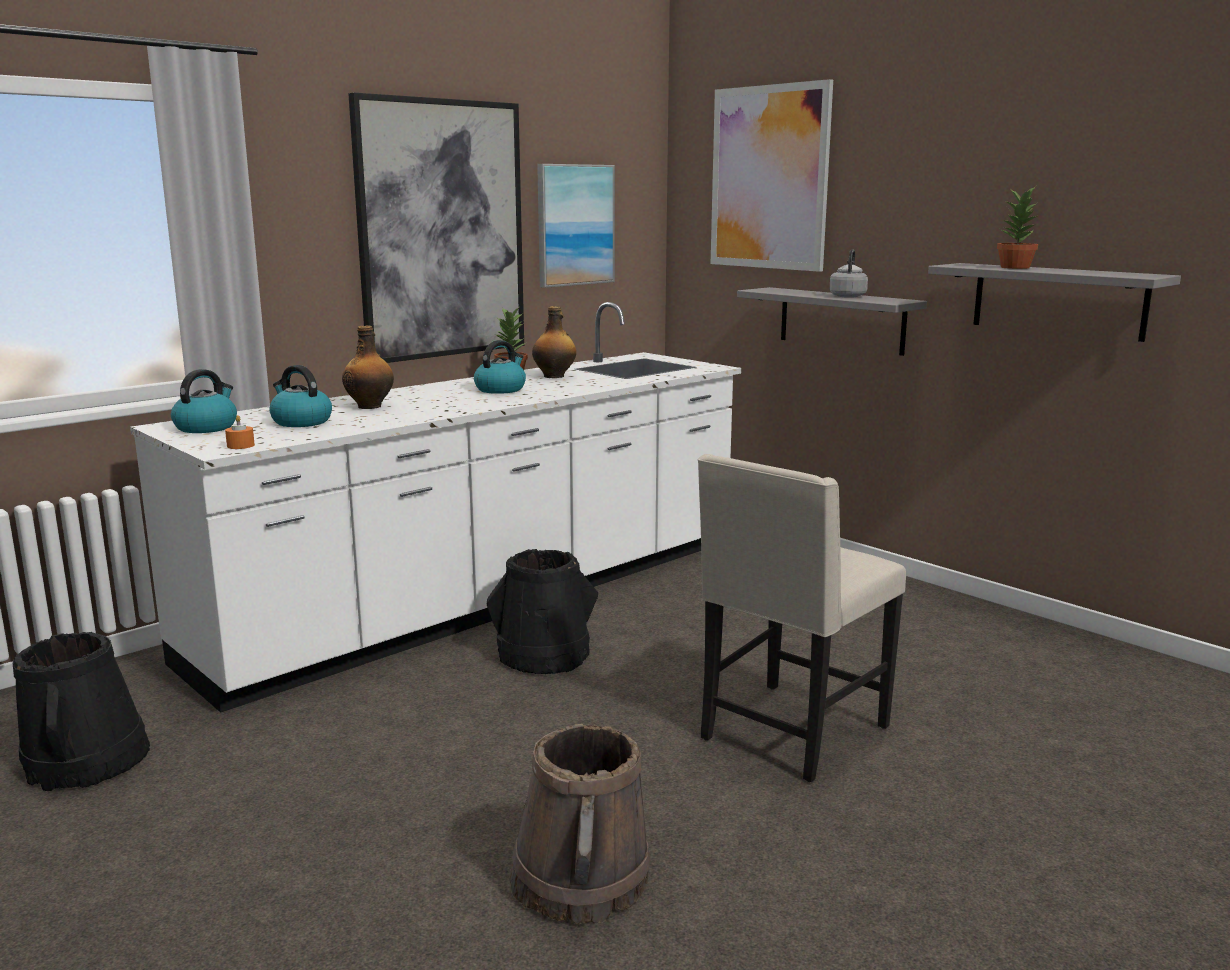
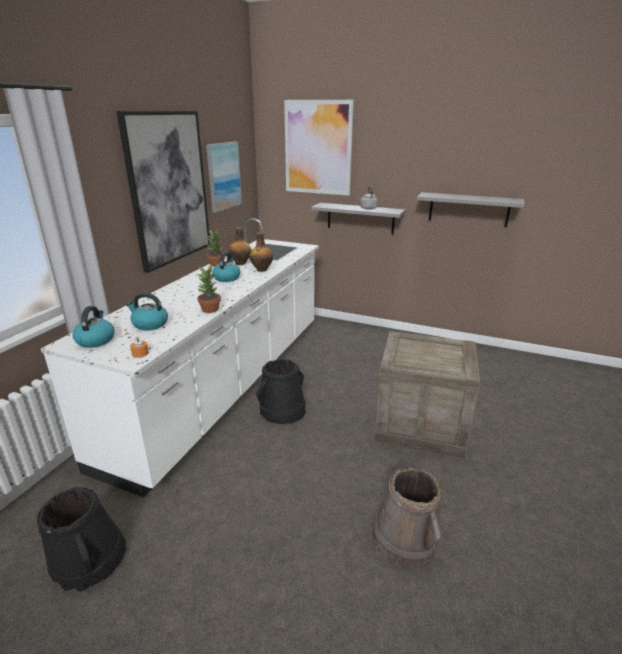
camera: 25 degrees left, 10 degrees up
(370, 406) = (173, 303): bottle -> bottle (262, 269)
(790, 733) = (419, 426): beige chair -> crate
(1016, 267) = (454, 196): potted plant -> potted plant (210, 309)

